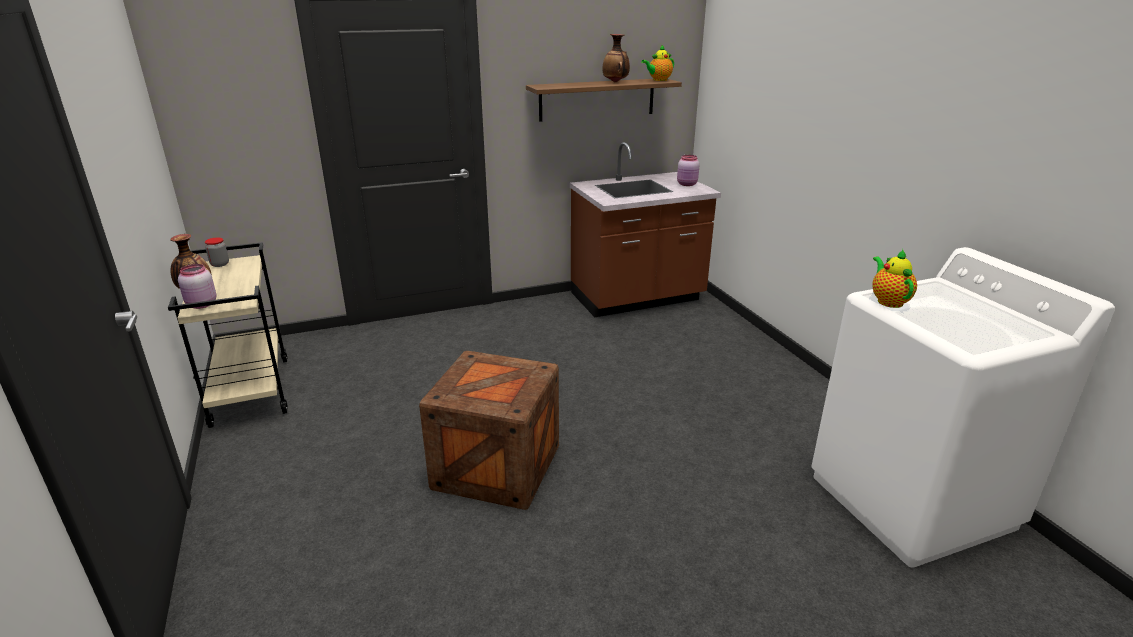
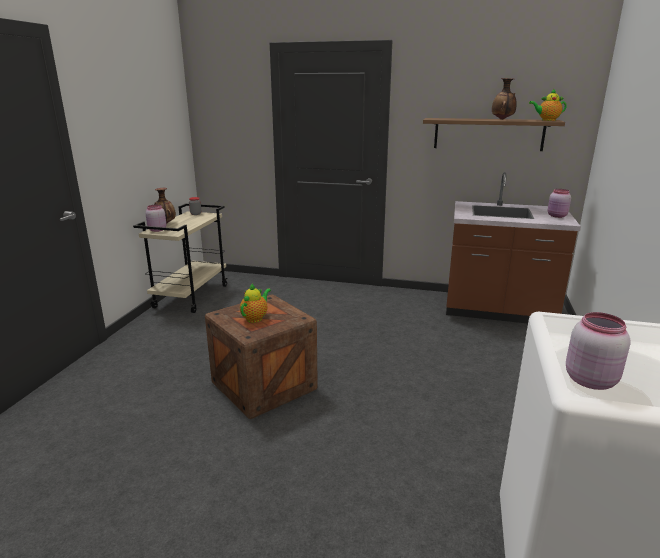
camera: 35 degrees right, 5 degrees down
(888, 301) = (562, 326): teapot -> teapot (255, 318)
(965, 339) = (589, 379): none -> pink jar

